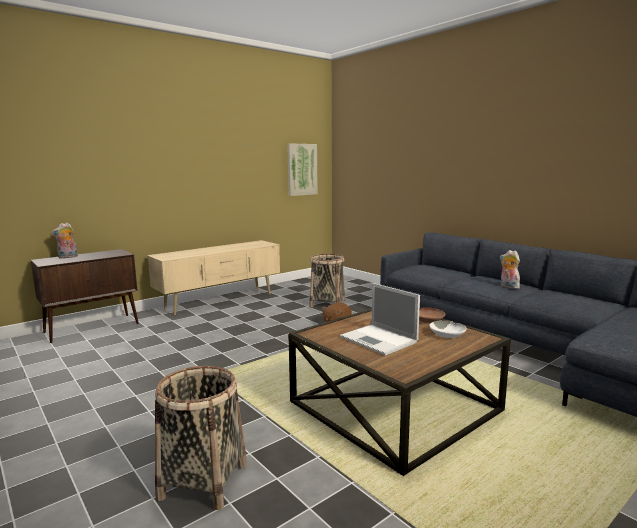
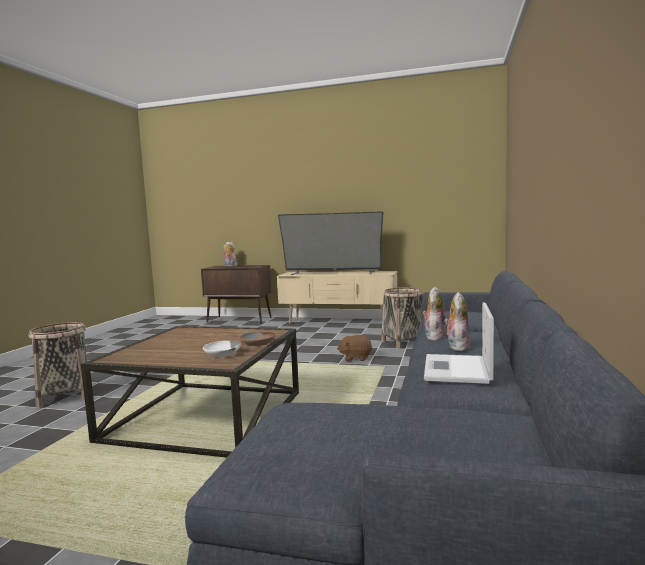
camera: 55 degrees right, 5 degrees down
(214, 250) = (332, 273): none -> television
(302, 169) = (456, 197): picture -> none
(380, 340) = (183, 343): laptop -> laptop (457, 370)
(477, 284) = (434, 337): none -> plush toy

